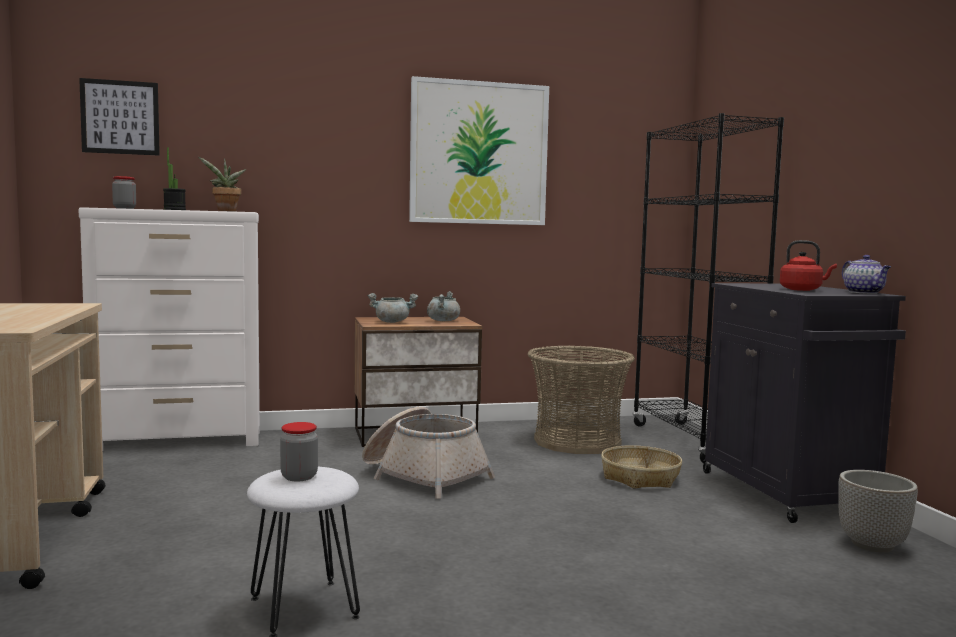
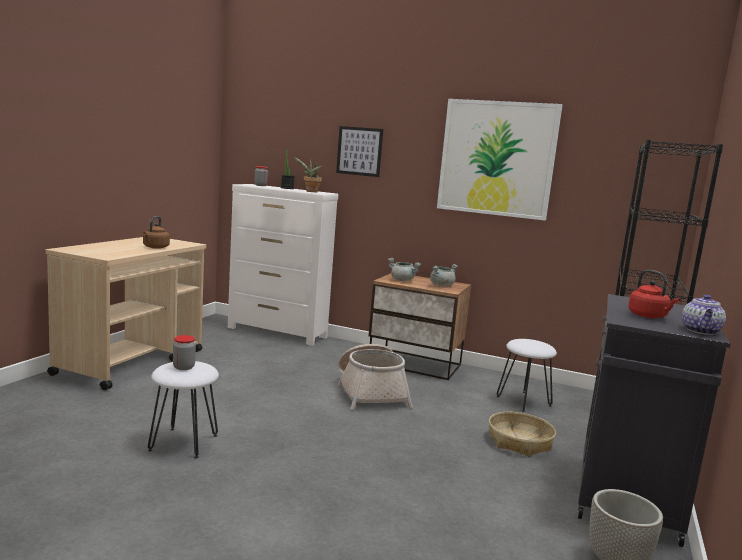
camera: 35 degrees right, 5 degrees up
(42, 313) = (155, 247): none -> brown kettle
(120, 117) = (270, 128): picture -> picture (359, 151)
(577, 441) = (523, 401): basket -> white stool

